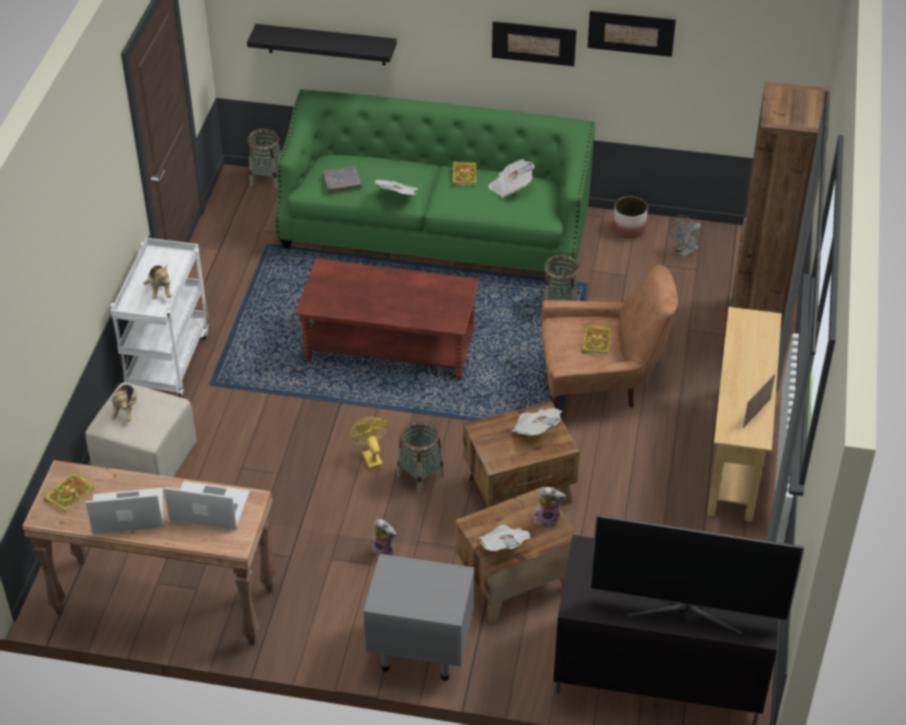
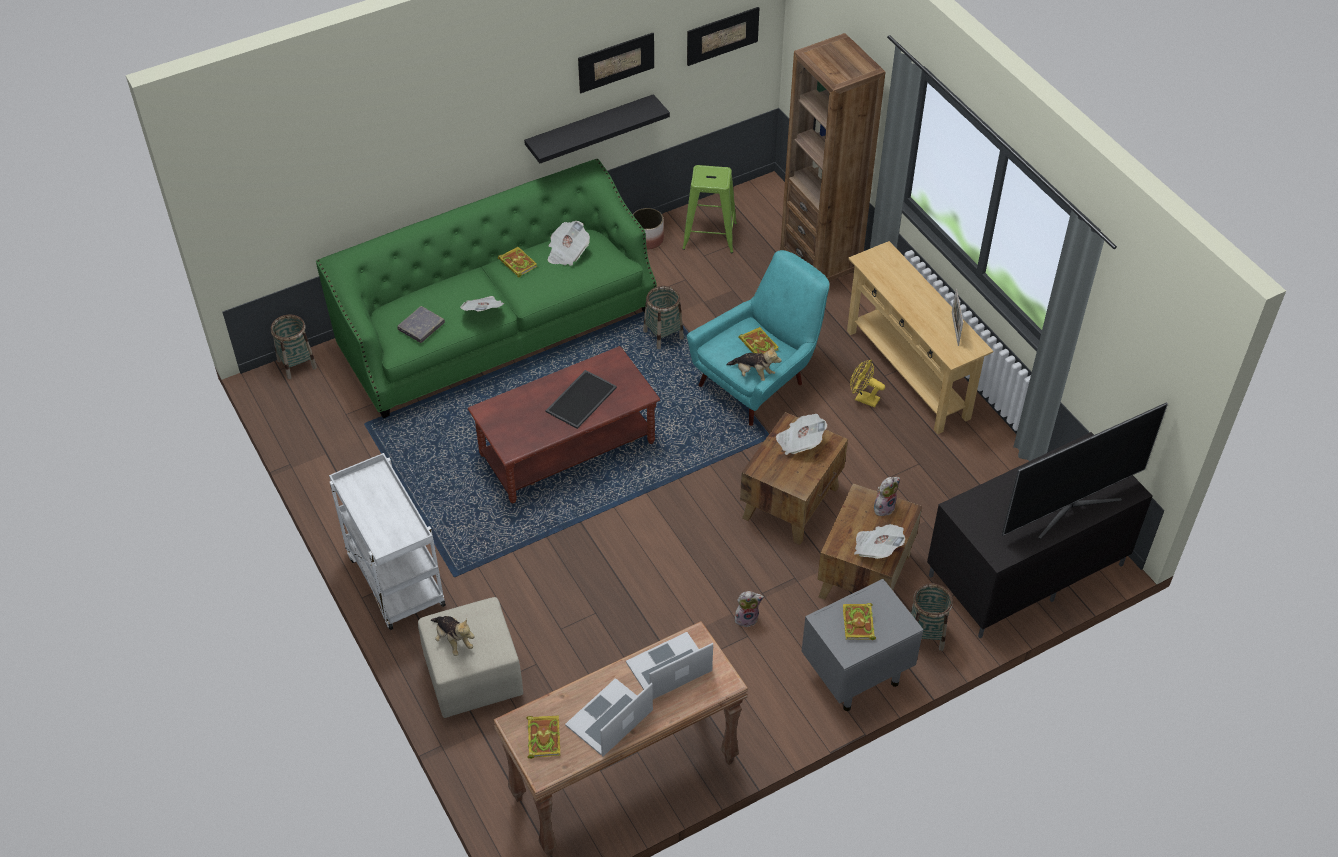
camera: 40 degrees left, 5 degrees up
(160, 290) = (392, 515): plush toy -> plush toy (753, 374)
(326, 44) = (332, 204): black shelf -> black shelf (590, 129)
(370, 457) = (653, 550): yellow fan -> yellow fan (863, 398)
(403, 299) = (581, 398): none -> tray
(414, 587) = (859, 624): none -> book
(420, 475) = (707, 540): basket -> basket (925, 634)
(533, 43) = (531, 111): picture -> picture (722, 35)
(599, 384) = (759, 380): brown armchair -> turquoise armchair
(684, 253) = (709, 236): grey fan -> green stool

